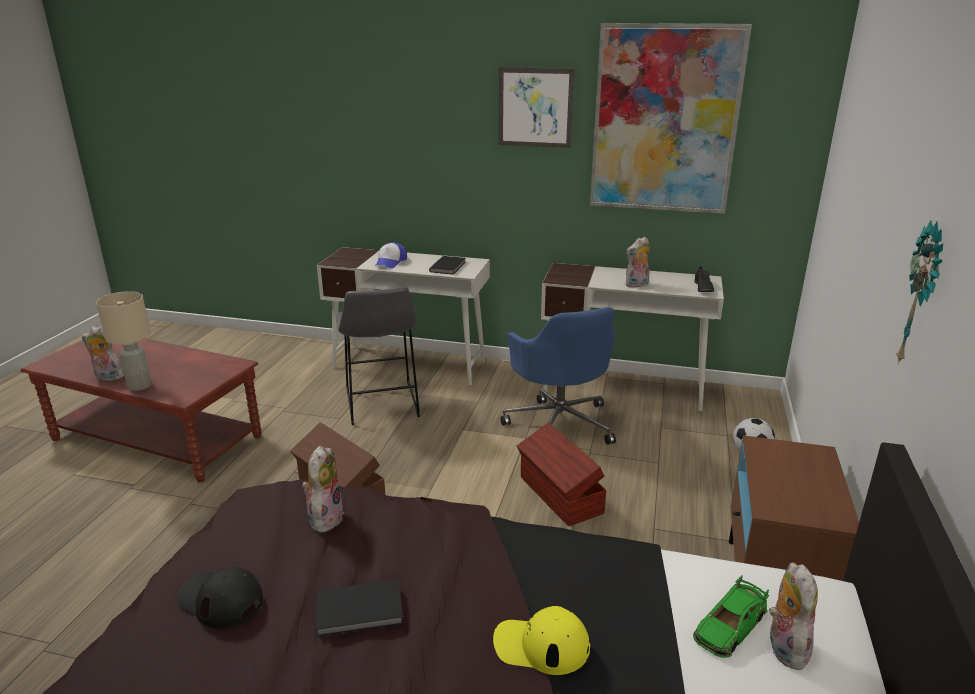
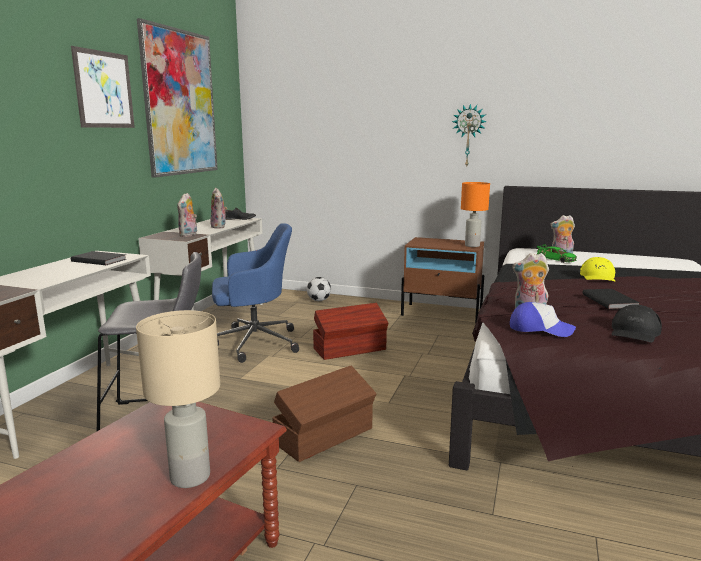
camera: 85 degrees left, 10 degrees down
(107, 377) = (124, 524): plush toy -> plush toy (189, 235)
(390, 262) = (43, 277): cap -> cap (540, 329)
(795, 512) = (472, 245): none -> orange table lamp

